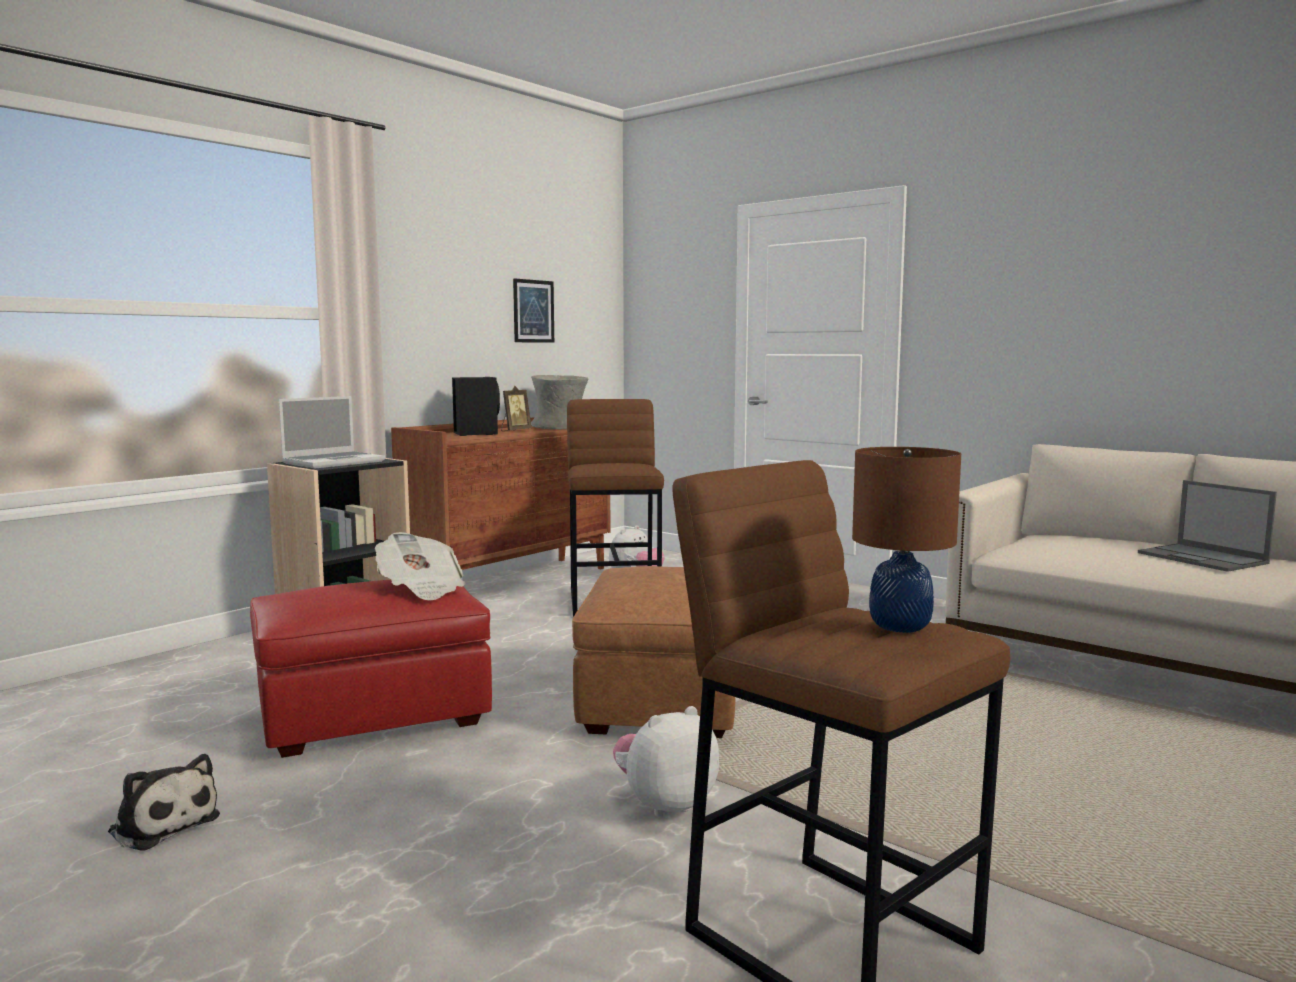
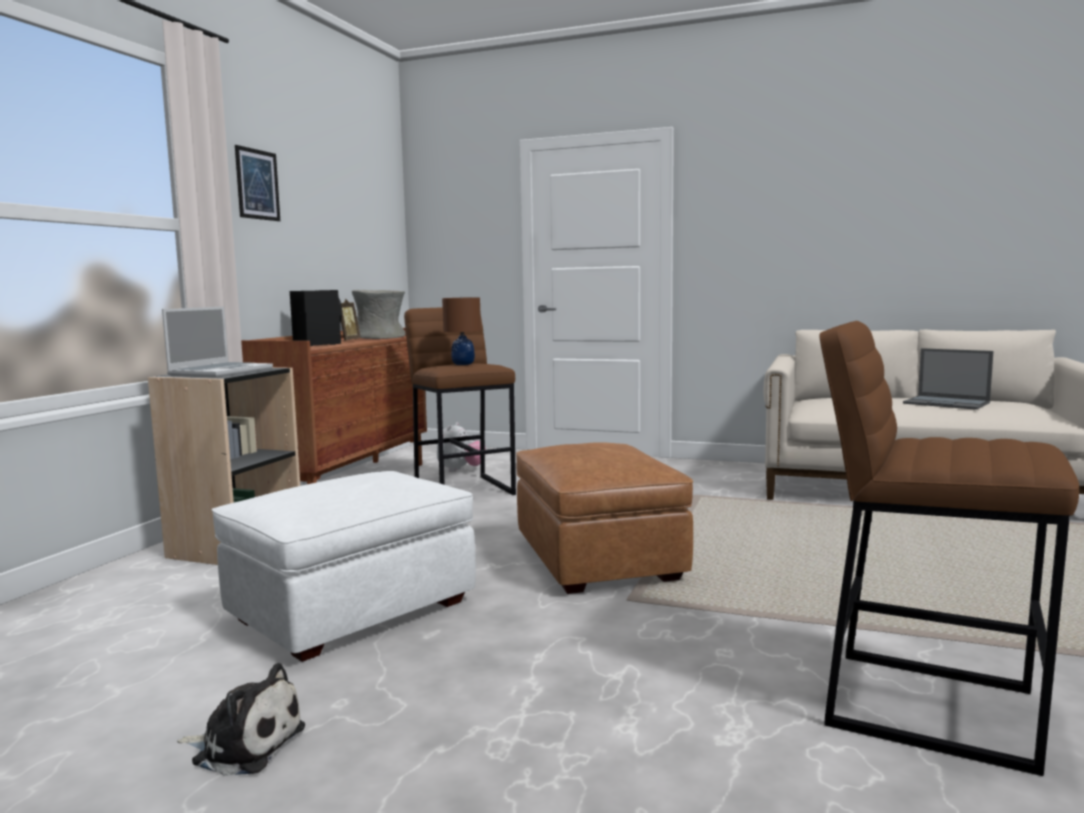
camera: 20 degrees left, 0 degrees up
(373, 716) = (352, 611): red ottoman -> white ottoman
(421, 589) = (395, 481): newspaper -> none
(533, 311) = (343, 230): picture -> picture (257, 184)
(664, 805) = (695, 637): plush toy -> none
(902, 628) = (998, 442): brown table lamp -> brown table lamp (464, 364)

